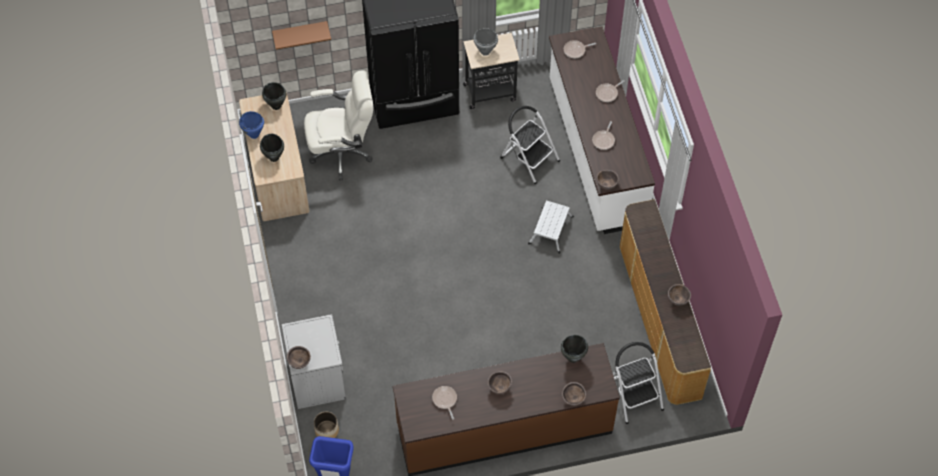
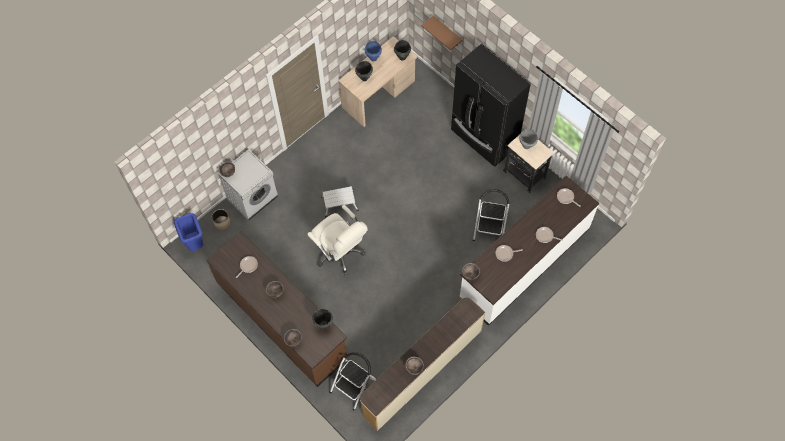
camera: 60 degrees right, 5 degrees up
(342, 153) = (418, 120): white office chair -> white office chair (340, 254)
(550, 230) = (444, 269): white step ladder -> white step ladder (339, 203)

